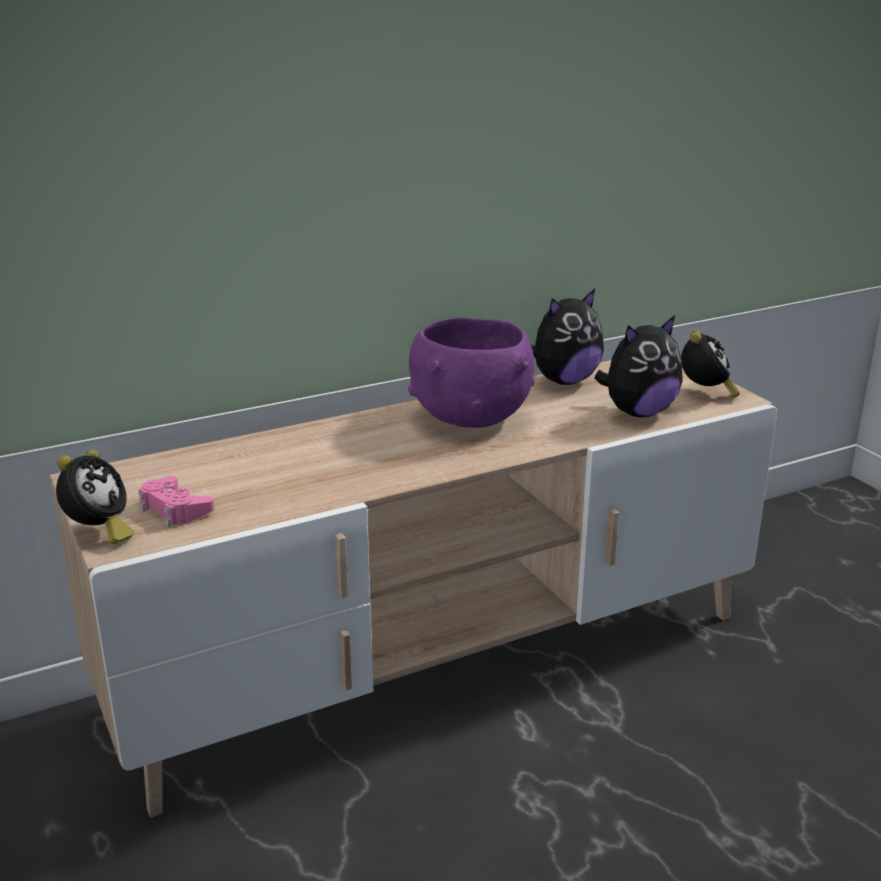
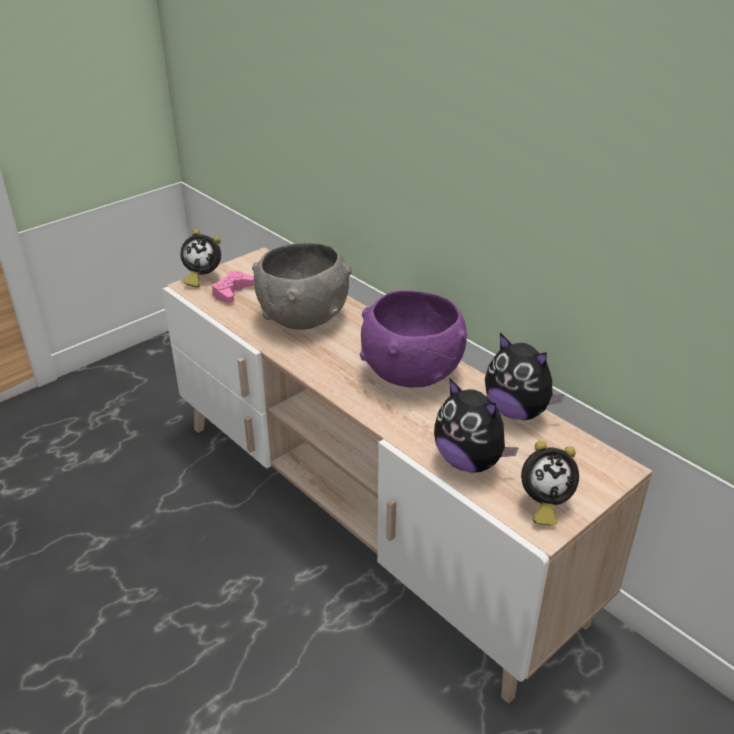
camera: 75 degrees right, 10 degrees up
(297, 464) = (303, 317): none -> grey bowl

